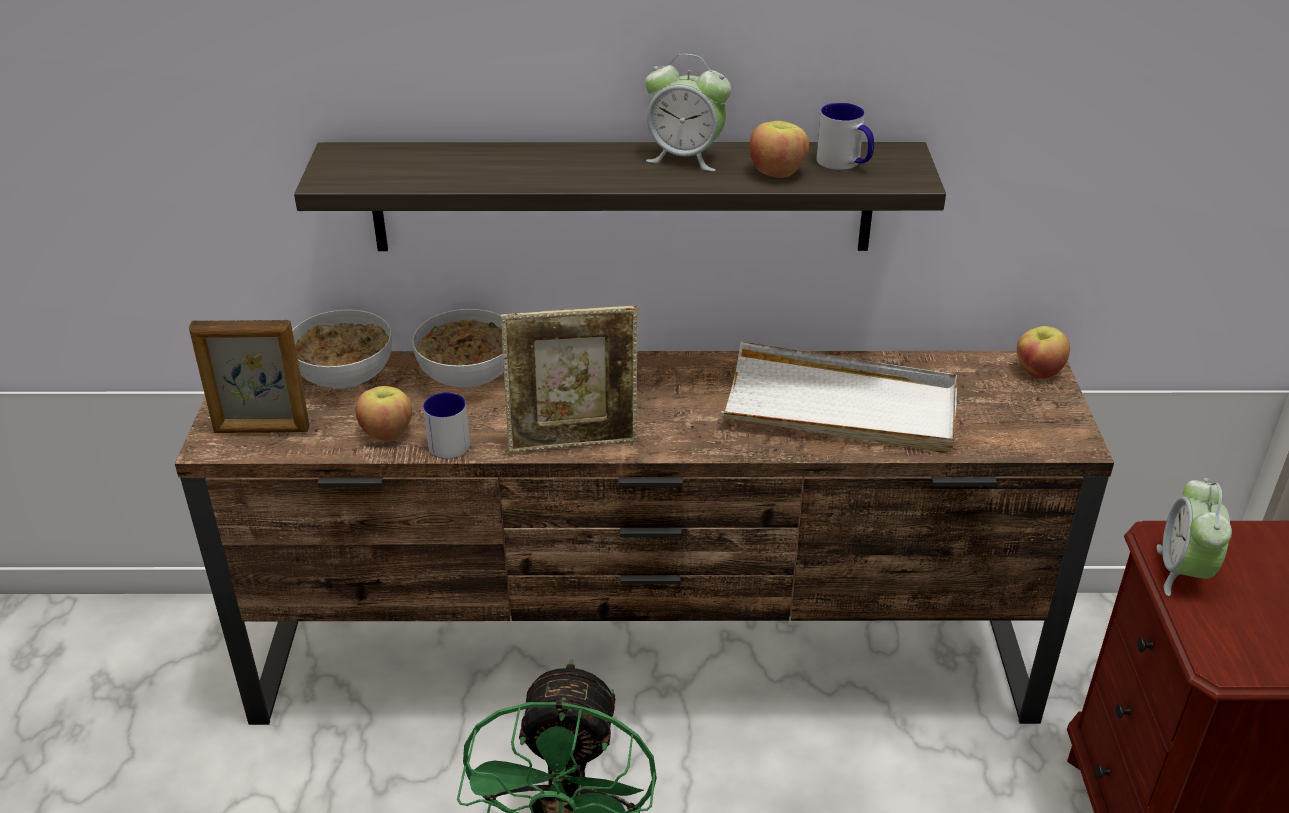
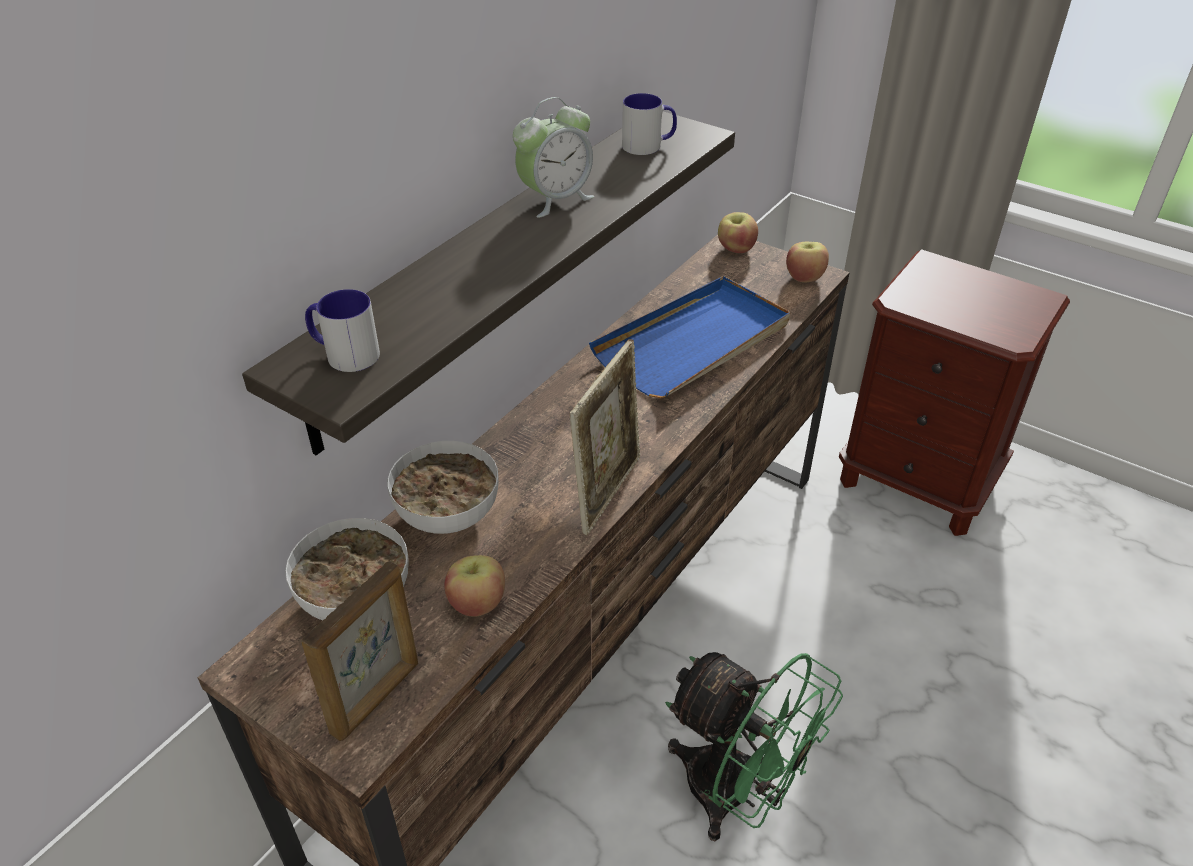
camera: 55 degrees left, 5 degrees up
(448, 440) = (530, 566): mug -> mug (344, 354)
(777, 172) = (629, 174): apple -> apple (804, 277)
(840, 407) = (694, 342): white tray -> blue tray
(1183, 572) = (934, 310): alarm clock -> none

